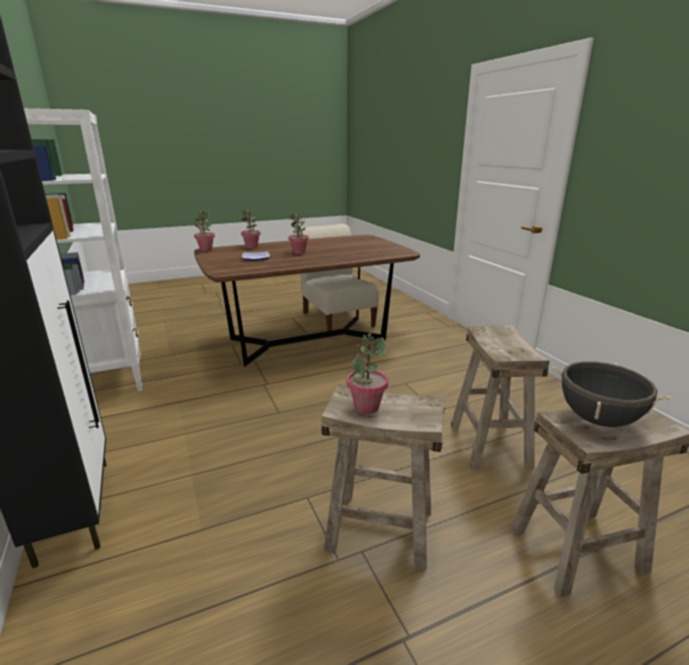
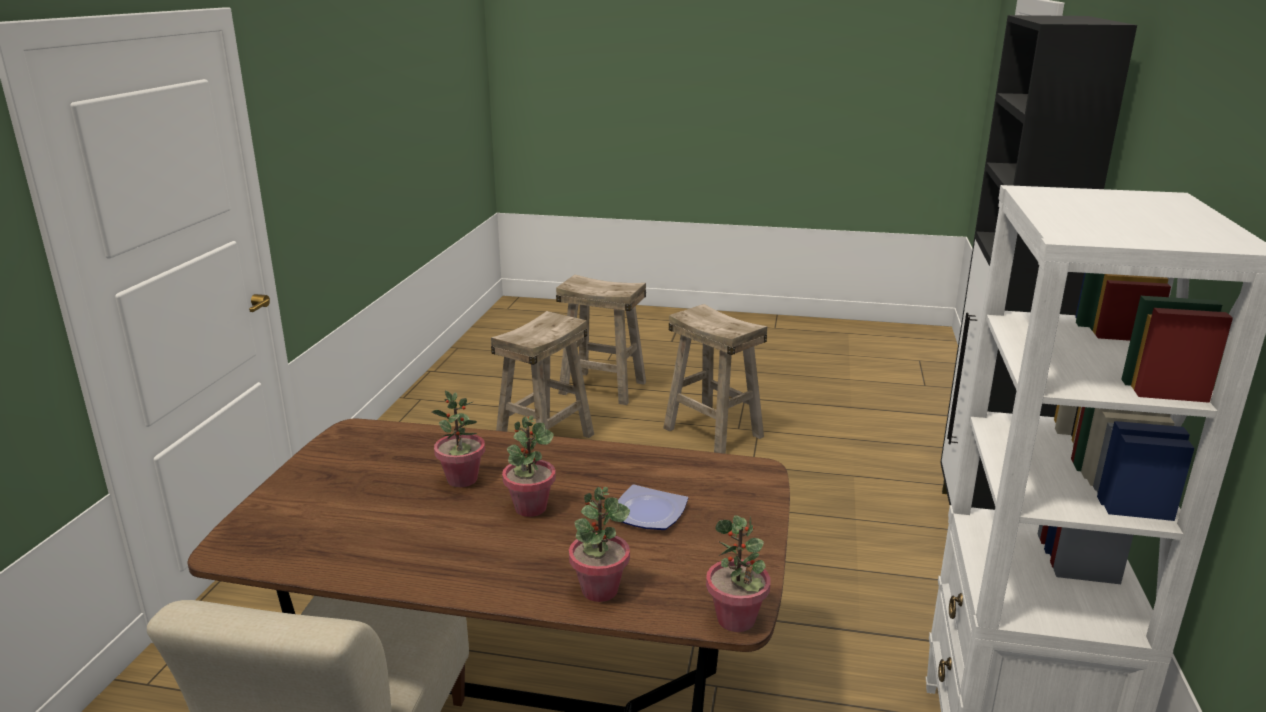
camera: 145 degrees left, 0 degrees up
(366, 407) = (730, 324): potted plant -> potted plant (462, 480)
(598, 419) = (603, 289): black cooking pot -> none

